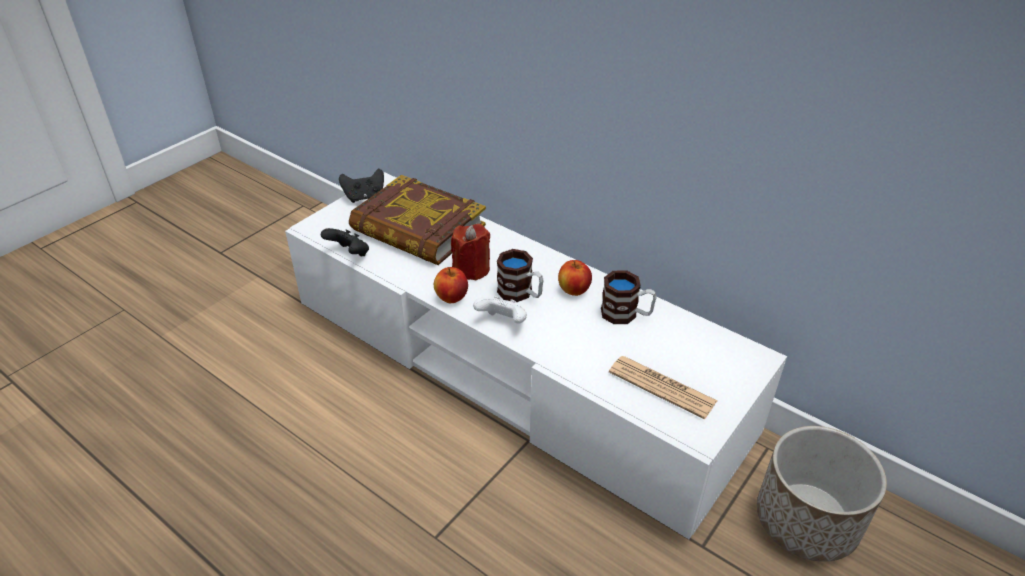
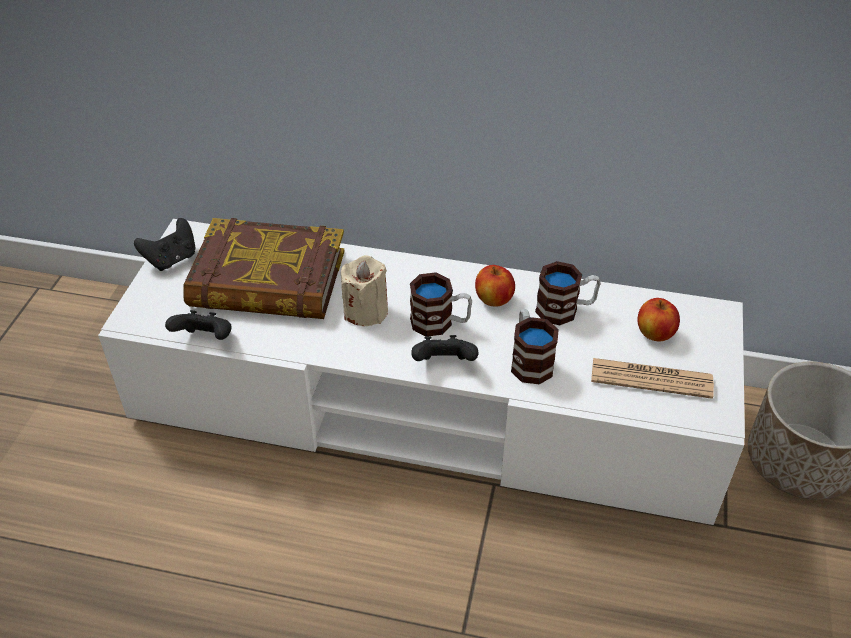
camera: 25 degrees left, 5 degrees up
(451, 298) = (366, 354): apple -> apple (655, 334)
(472, 269) = (366, 311): red candle -> beige candle
(503, 323) = (444, 364): white game controller -> black game controller
(570, 341) = (529, 360): none -> mug

